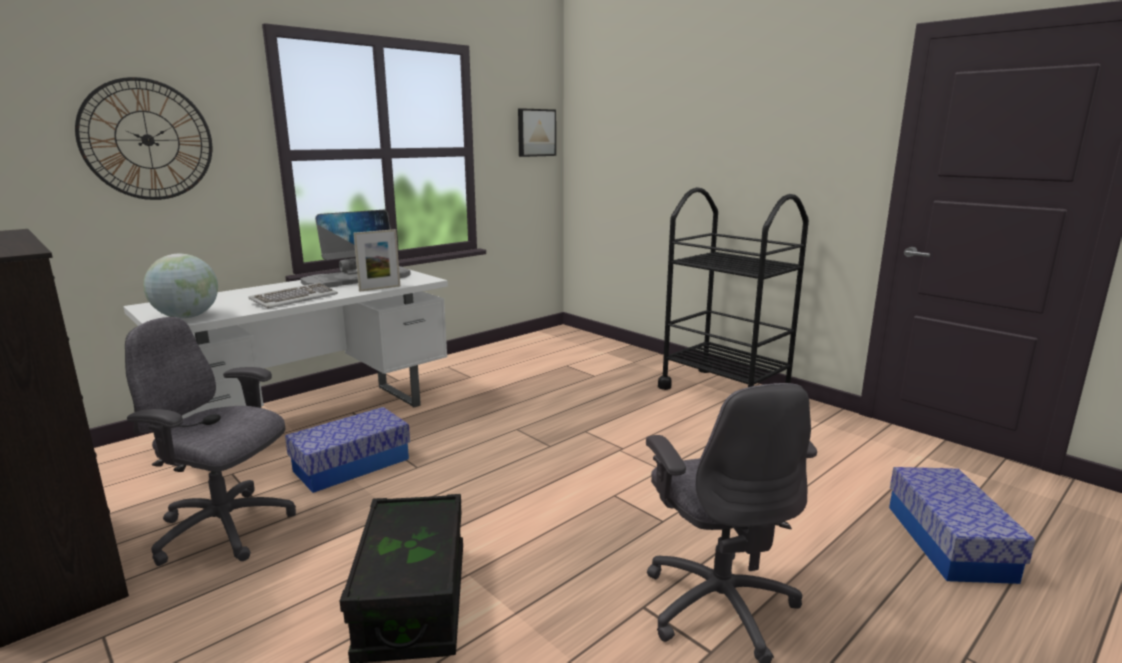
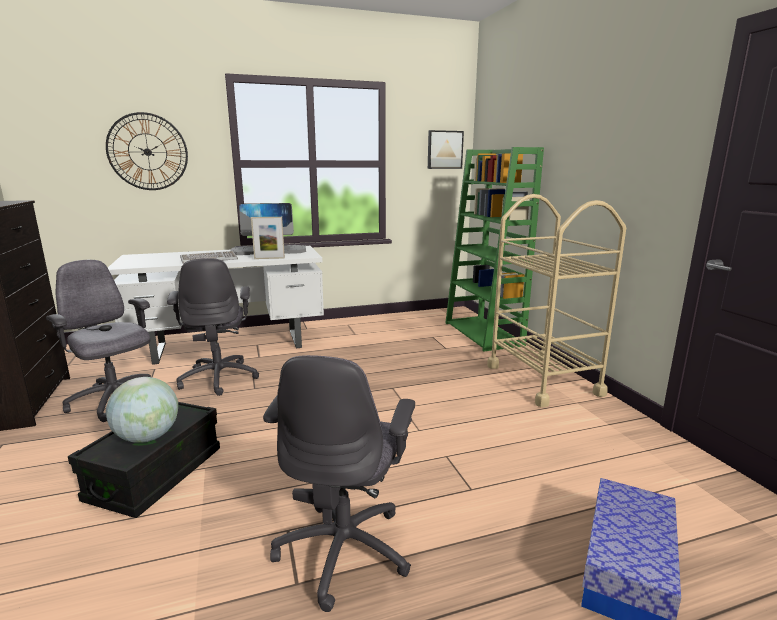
camera: 25 degrees right, 0 degrees up
(187, 317) = (136, 264): globe -> globe (147, 437)
(351, 465) = (219, 378): storage box -> grey office chair
(618, 353) = (484, 334): none -> green bookcase
(724, 392) = (543, 380): black cart -> beige cart

